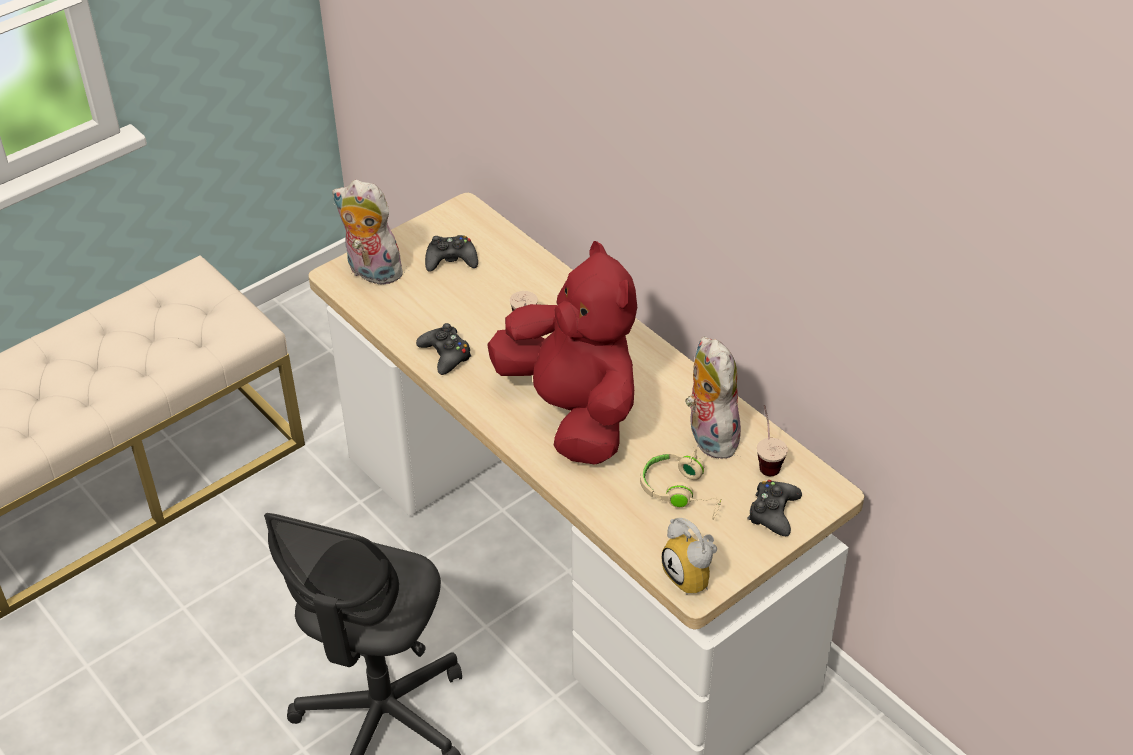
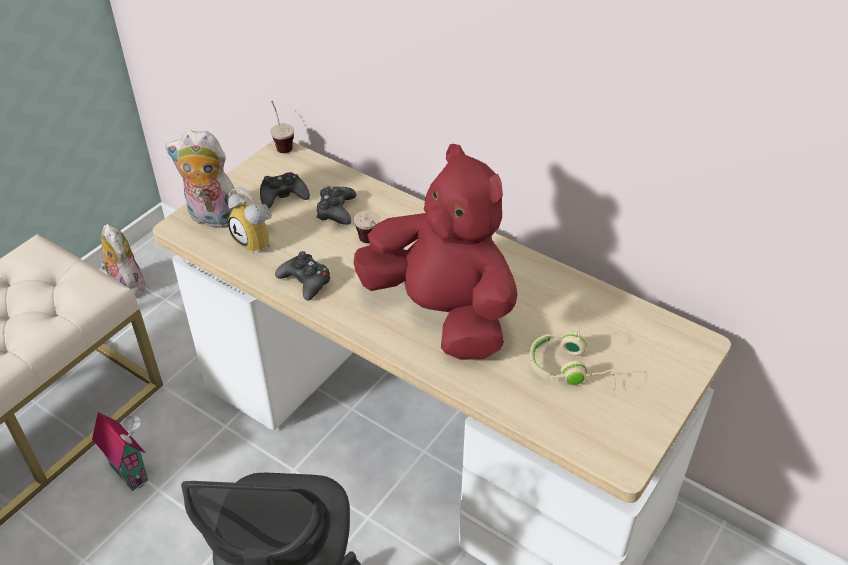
camera: 15 degrees left, 0 degrees up
(252, 529) = (132, 471): none -> toy house
(693, 577) = (616, 450): alarm clock -> alarm clock (258, 241)
(708, 435) = (572, 312): plush toy -> plush toy (126, 286)
(766, 460) = (632, 324): cup -> cup (282, 144)
(773, 512) = (660, 372): black game controller -> black game controller (336, 210)

